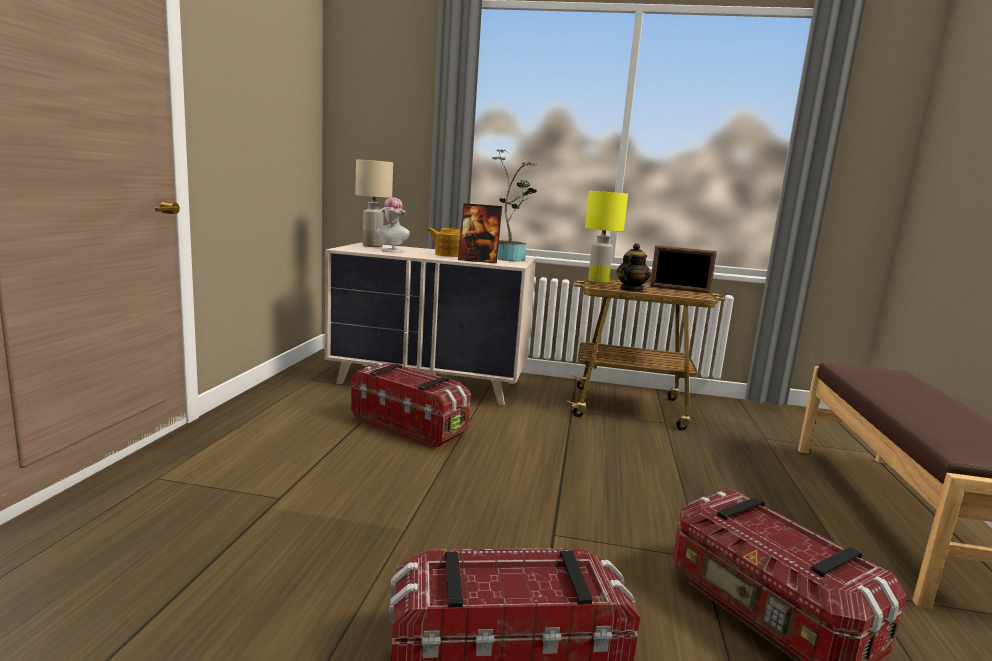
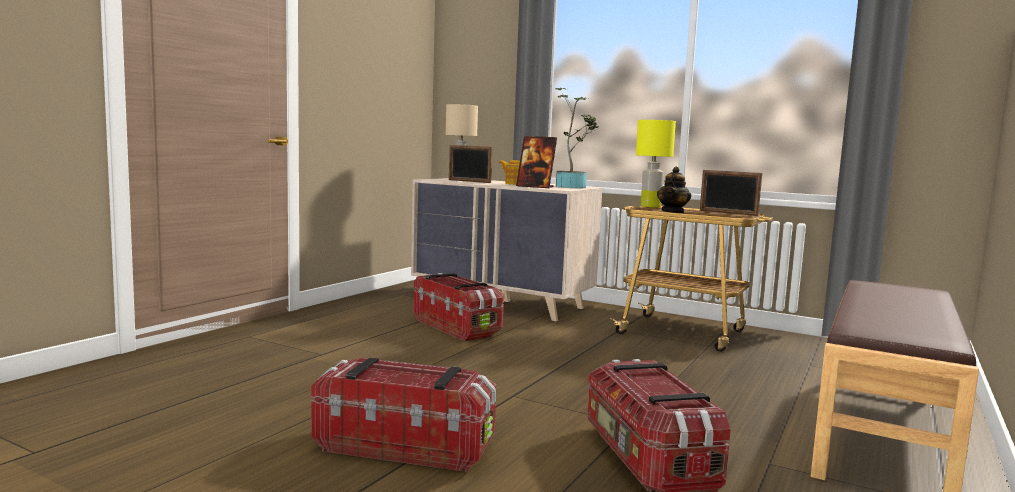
camera: 20 degrees right, 5 degrees down
(392, 251) = (469, 181): hat -> picture frame
(630, 290) = (673, 212): teapot -> teapot turned 150 degrees clockwise

